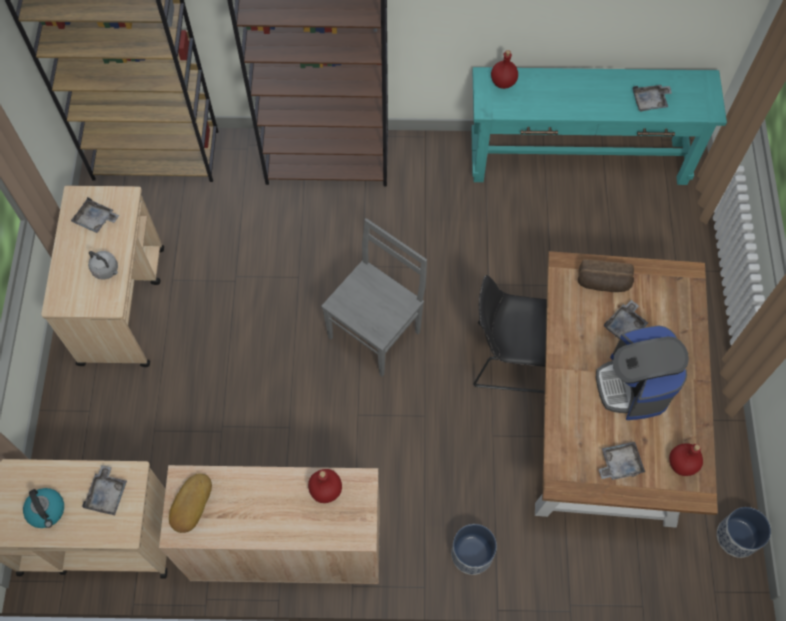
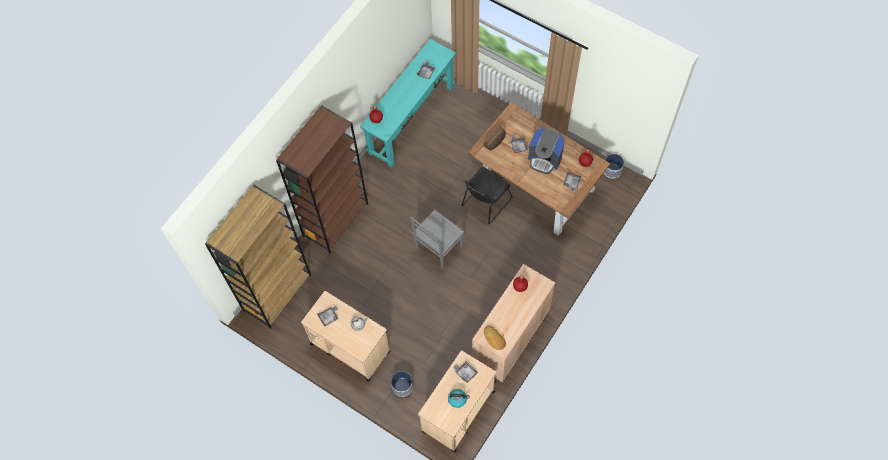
camera: 55 degrees left, 0 degrees up
(376, 333) = (438, 249): grey chair -> grey chair turned 120 degrees counterclockwise
(471, 553) = (559, 268): planter -> planter (402, 386)

